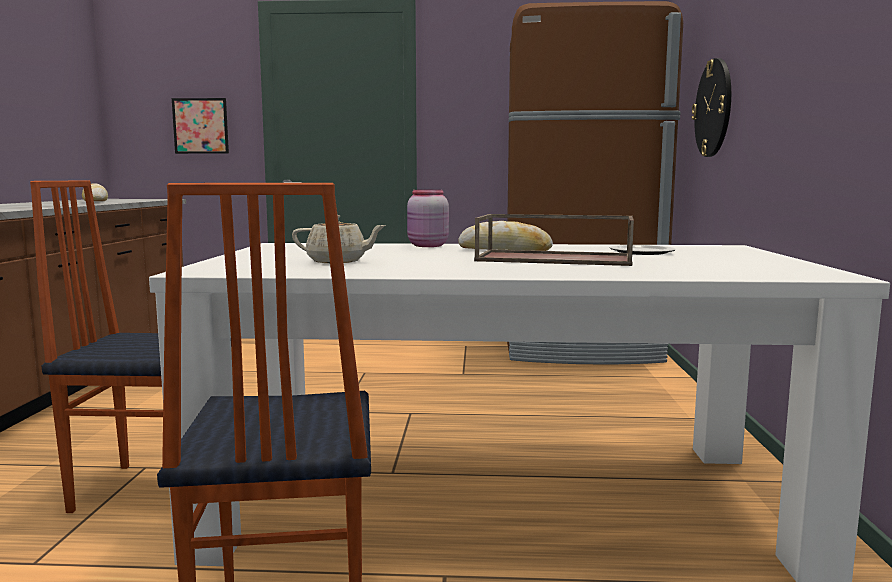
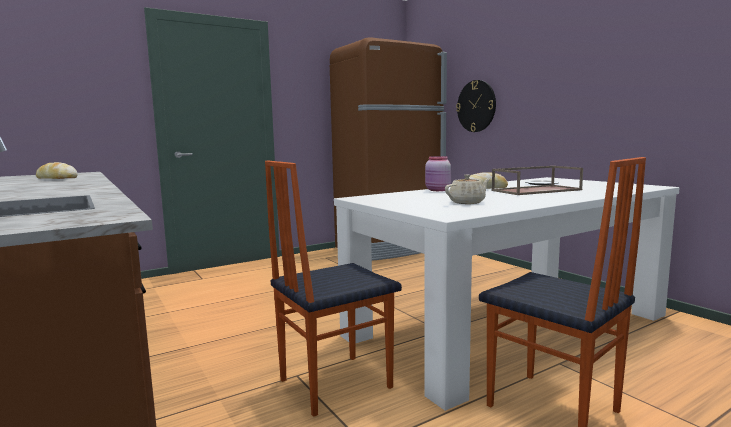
camera: 35 degrees left, 0 degrees up
(200, 126) = (94, 108): picture -> none

